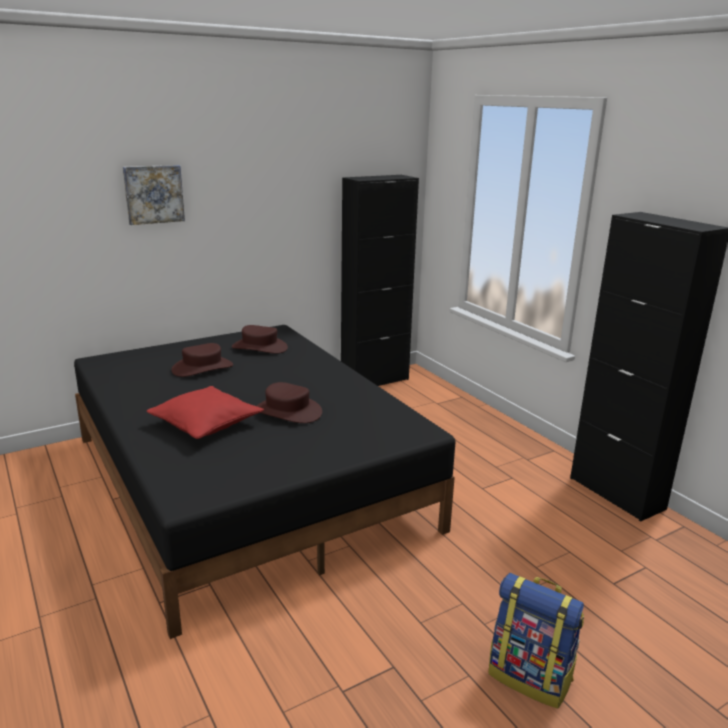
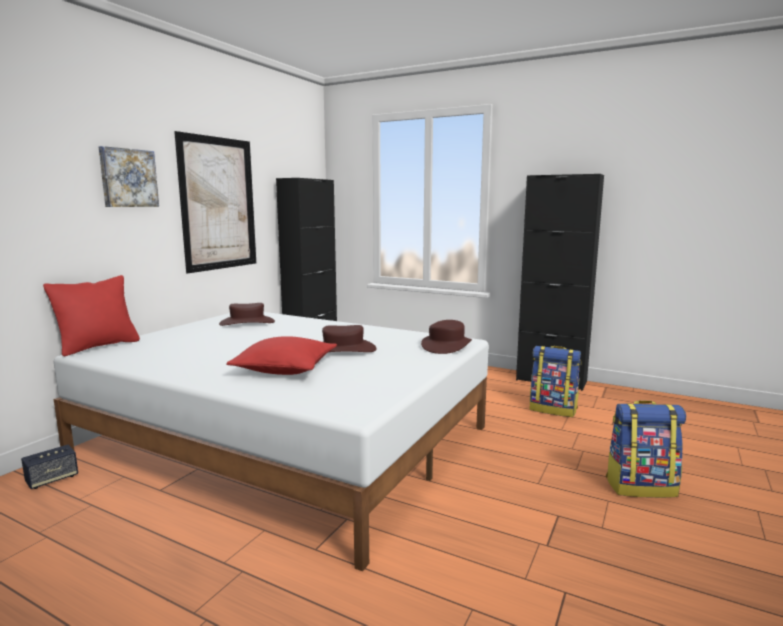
camera: 30 degrees left, 10 degrees down
(59, 462) = (52, 479): none -> speaker
(113, 354) = (98, 346): none -> red pillow
(202, 368) = (215, 340): brown hat -> brown hat (446, 345)
(247, 481) = (286, 440): black bed -> white bed
(261, 212) = (219, 204): none -> picture
(563, 536) = (553, 409): none -> backpack

